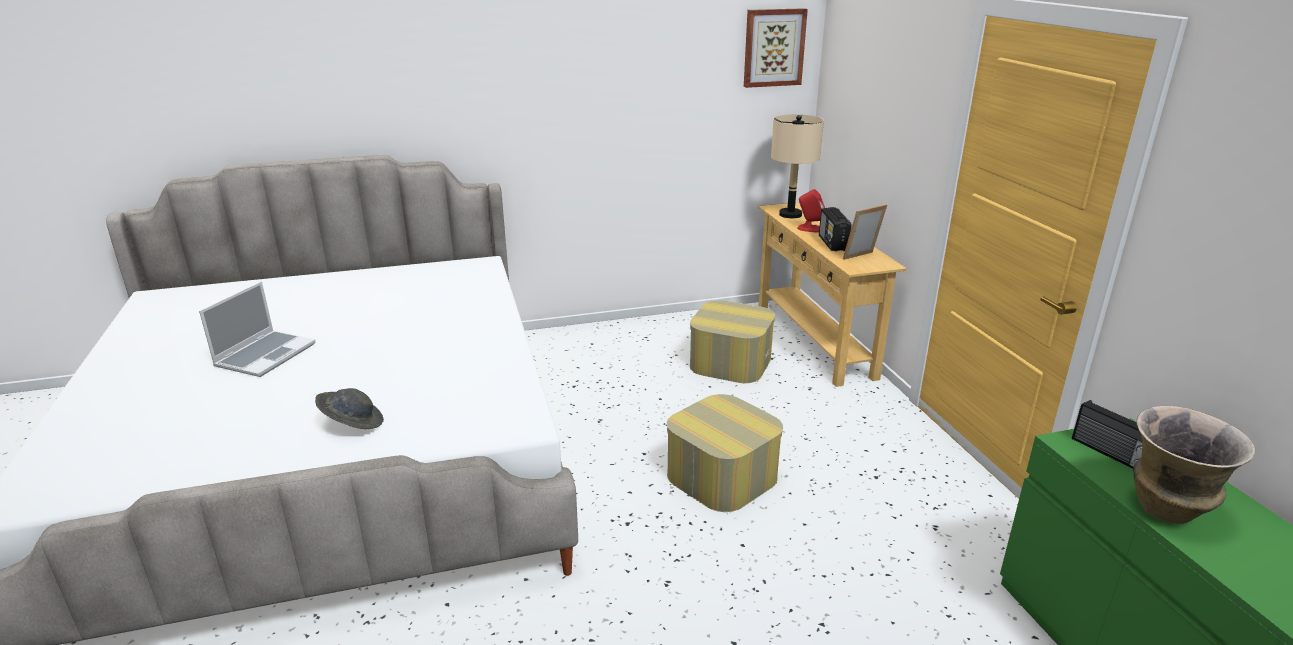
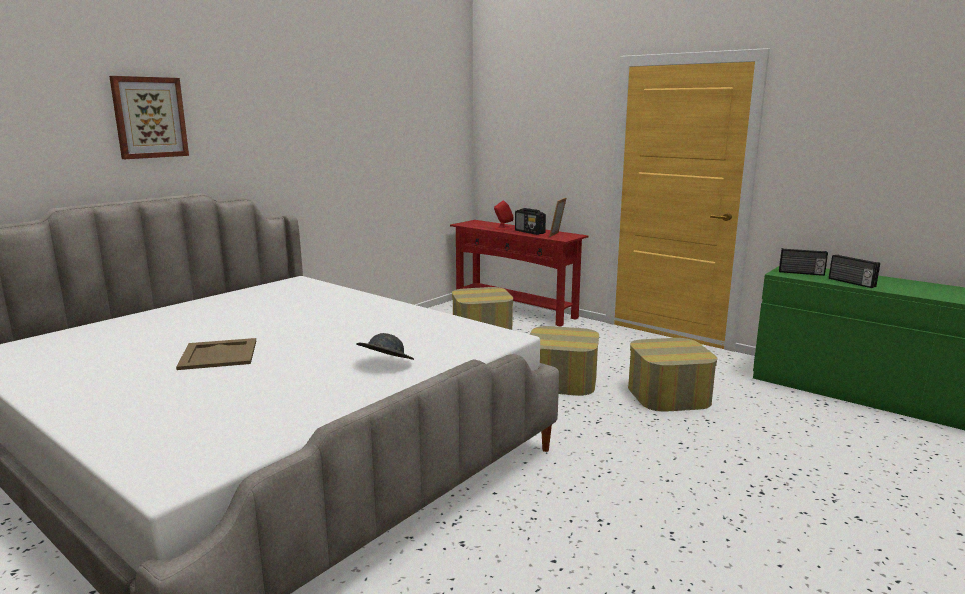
camera: 35 degrees left, 10 degrees down
(265, 355) = (218, 354): laptop -> beige tray
(773, 47) = (449, 109): picture -> picture (149, 117)
(790, 215) = (479, 225): beige table lamp -> none
(814, 340) = (515, 309): beige console table -> red console table
(827, 557) = (668, 394): none -> ottoman
(1167, 511) = (851, 282): vase -> radio

